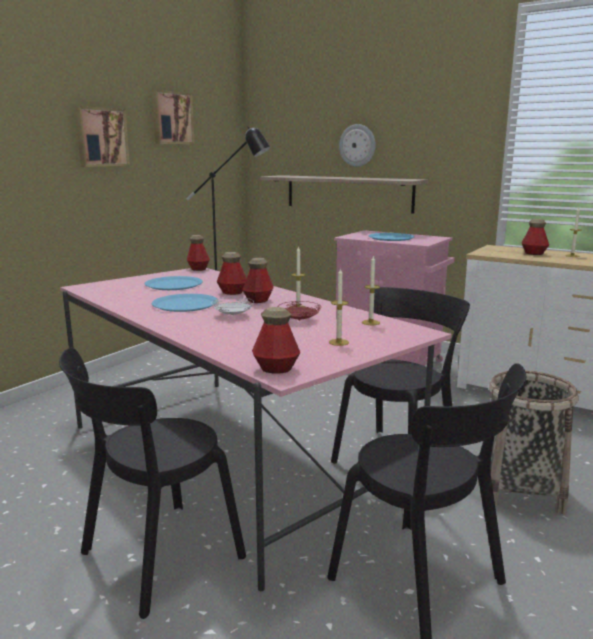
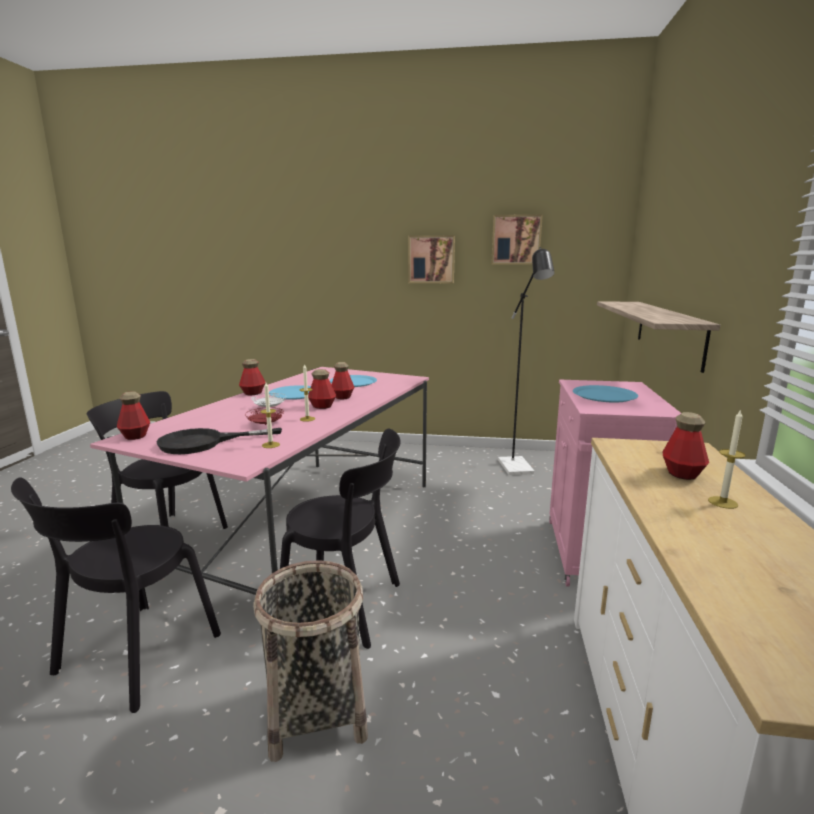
camera: 65 degrees right, 0 degrees up
(198, 269) = (416, 378): bottle -> bottle (253, 393)
(338, 342) = (204, 443): candle -> black frying pan
(357, 145) = (682, 269): wall clock -> none

